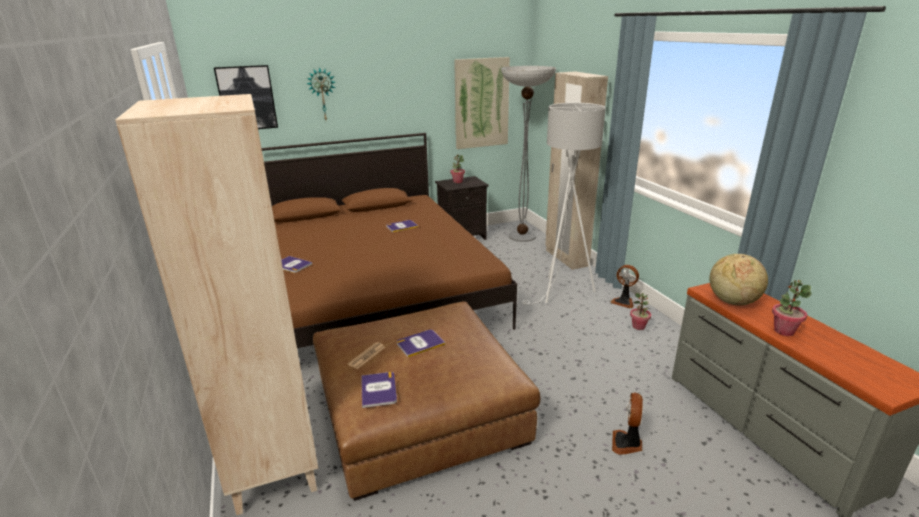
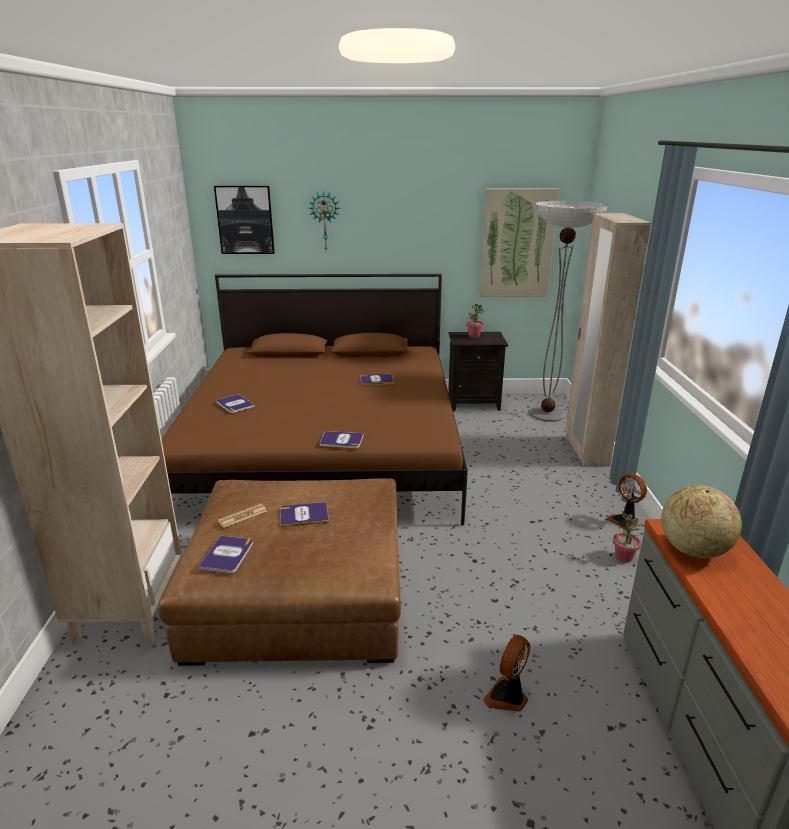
camera: 20 degrees right, 0 degrees up
(411, 278) = (341, 440): none -> book
(561, 292) = (550, 492): white floor lamp -> none
(783, 331) = (733, 607): potted plant -> none

